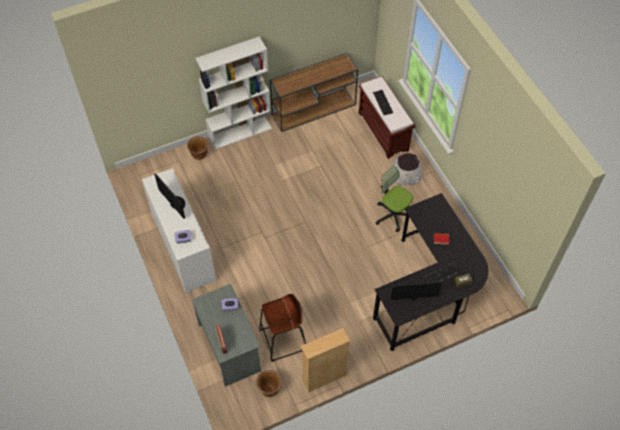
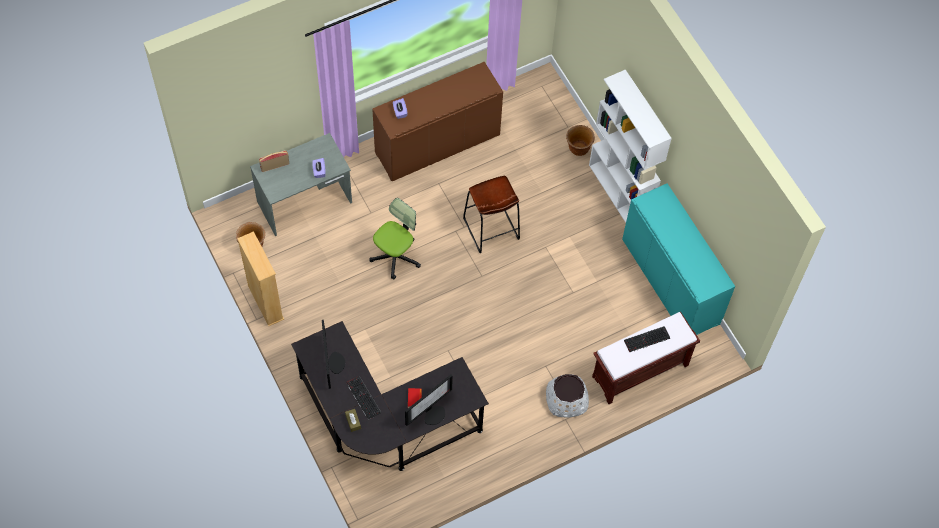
camera: 85 degrees right, 5 degrees up
(176, 203) = (450, 99): monitor -> monitor (433, 413)
(183, 247) = (437, 144): white cabinet -> brown cabinet
(283, 340) = (314, 257): brown stool -> brown stool (491, 229)
(314, 109) = (670, 281): brown console table -> turquoise cabinet
(393, 215) = (498, 381): office chair -> office chair (395, 256)

